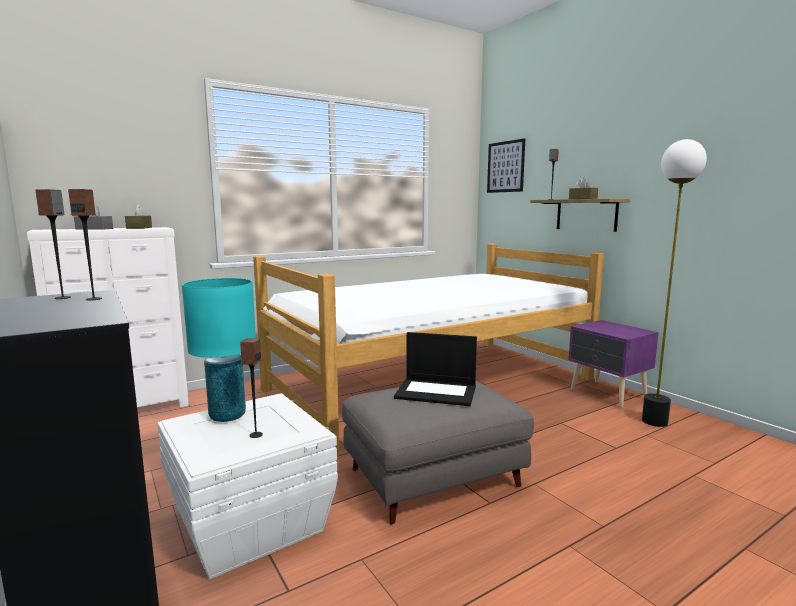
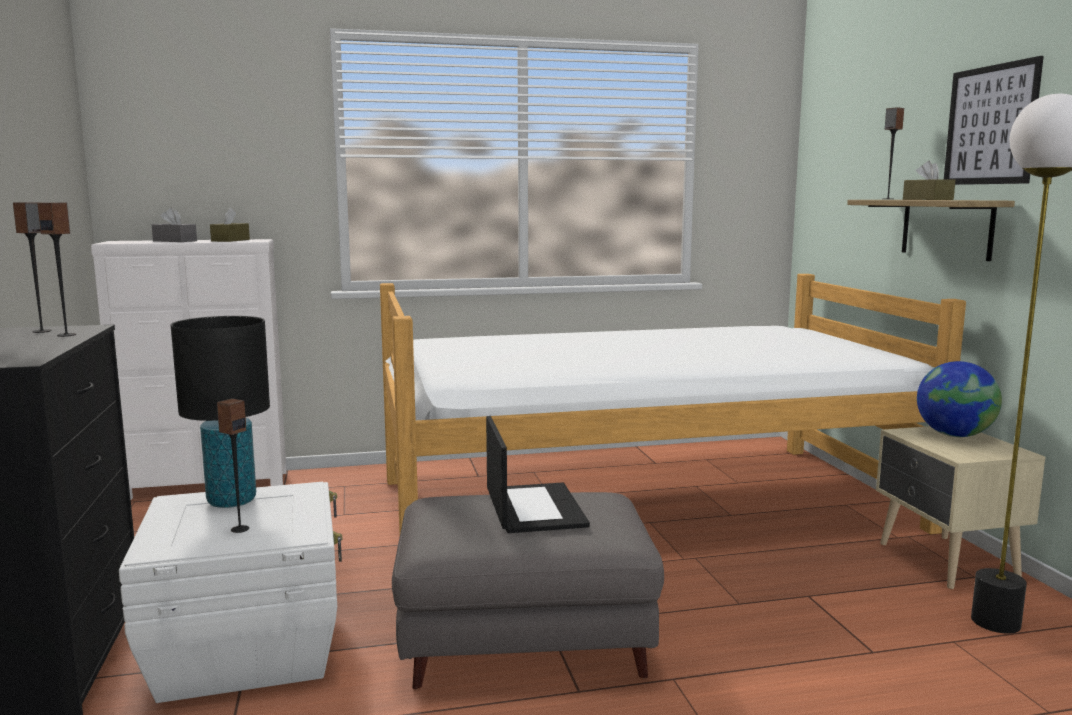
camera: 20 degrees right, 0 degrees up
(227, 416) = (232, 501): turquoise table lamp -> black table lamp
(437, 392) = (533, 508): laptop -> laptop turned 135 degrees counterclockwise
(505, 167) = (834, 138): picture -> picture (990, 125)
(607, 325) = (954, 435): none -> globe
(608, 394) = (946, 562): purple nightstand -> beige nightstand

